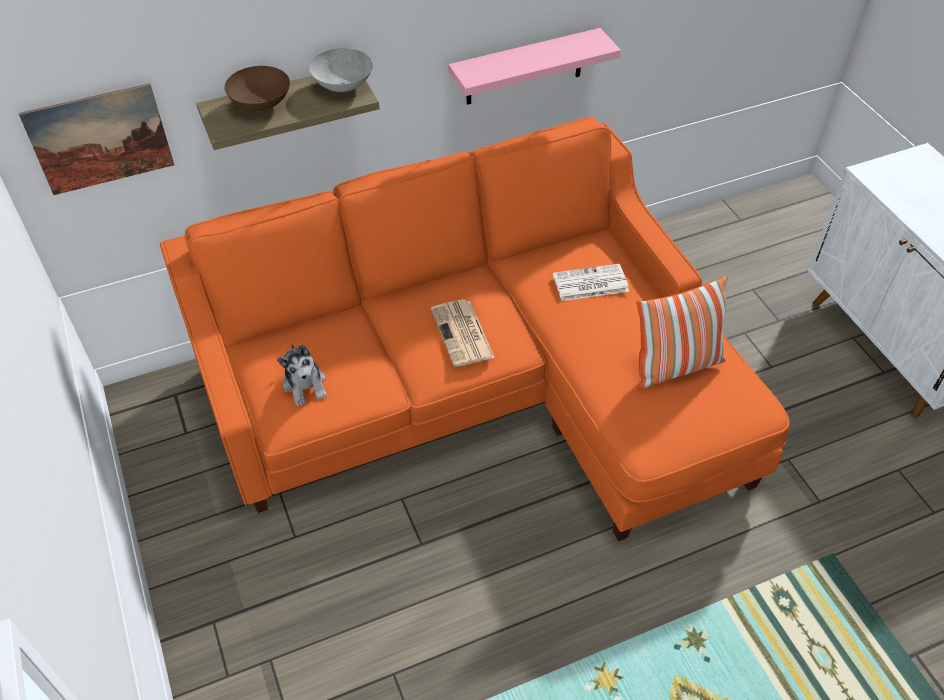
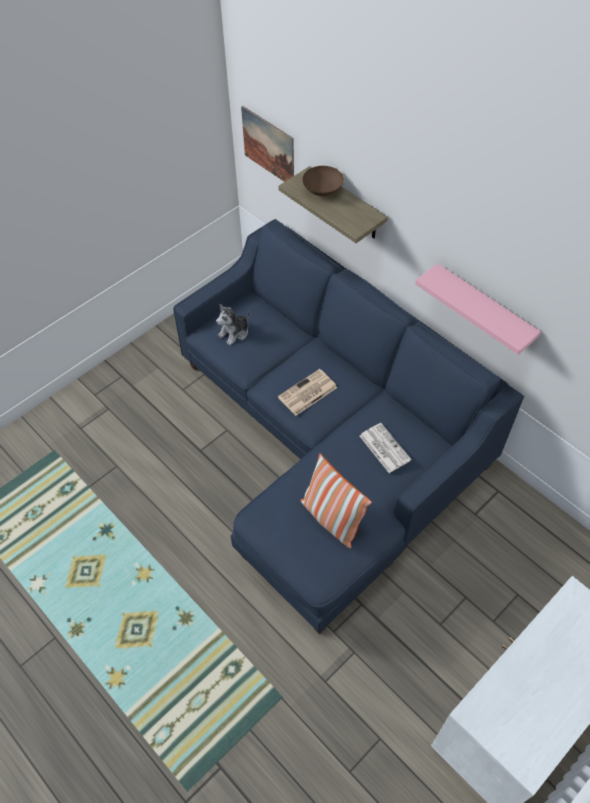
camera: 70 degrees right, 5 degrees up
(343, 85) = (362, 218): grey bowl -> none
(483, 388) = (328, 443): orange sofa -> blue sofa

